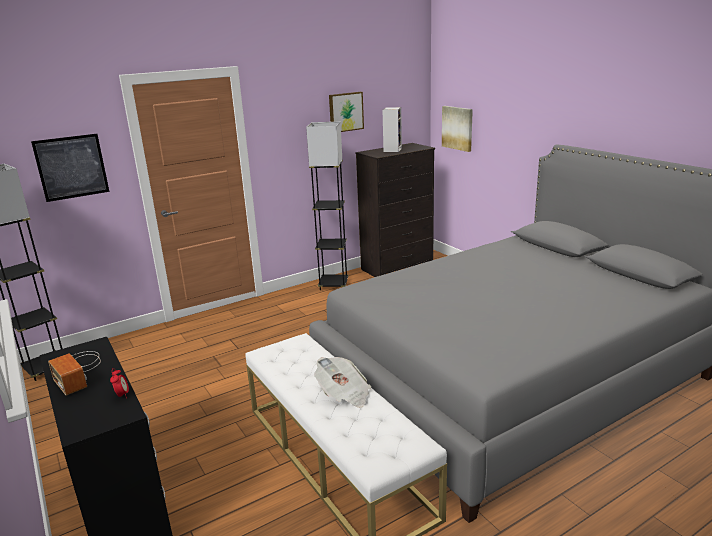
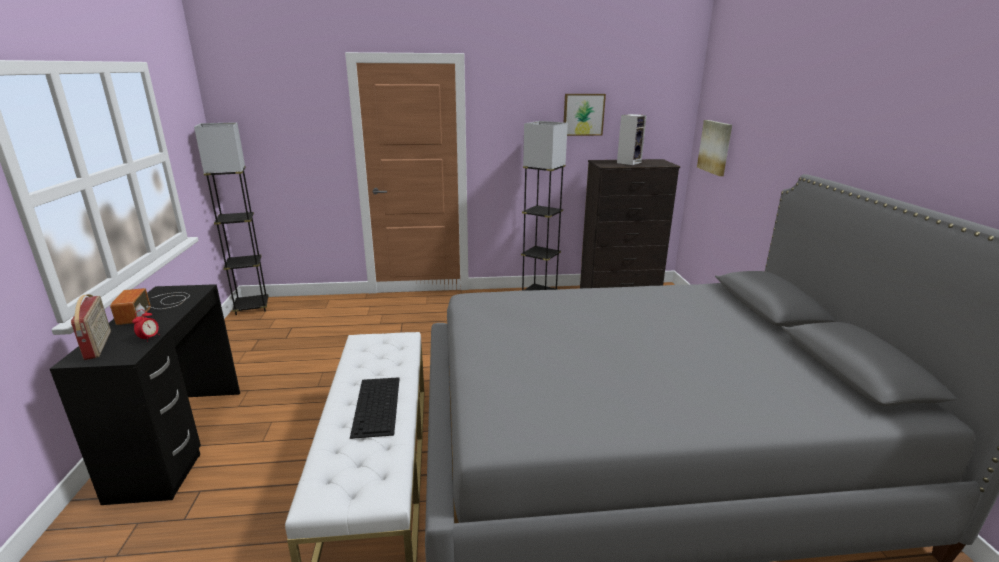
camera: 25 degrees right, 0 degrees up
(71, 167) = (296, 134): picture -> none
(79, 415) = (99, 345): none -> radio
(344, 394) = (377, 406): newspaper -> keyboard

